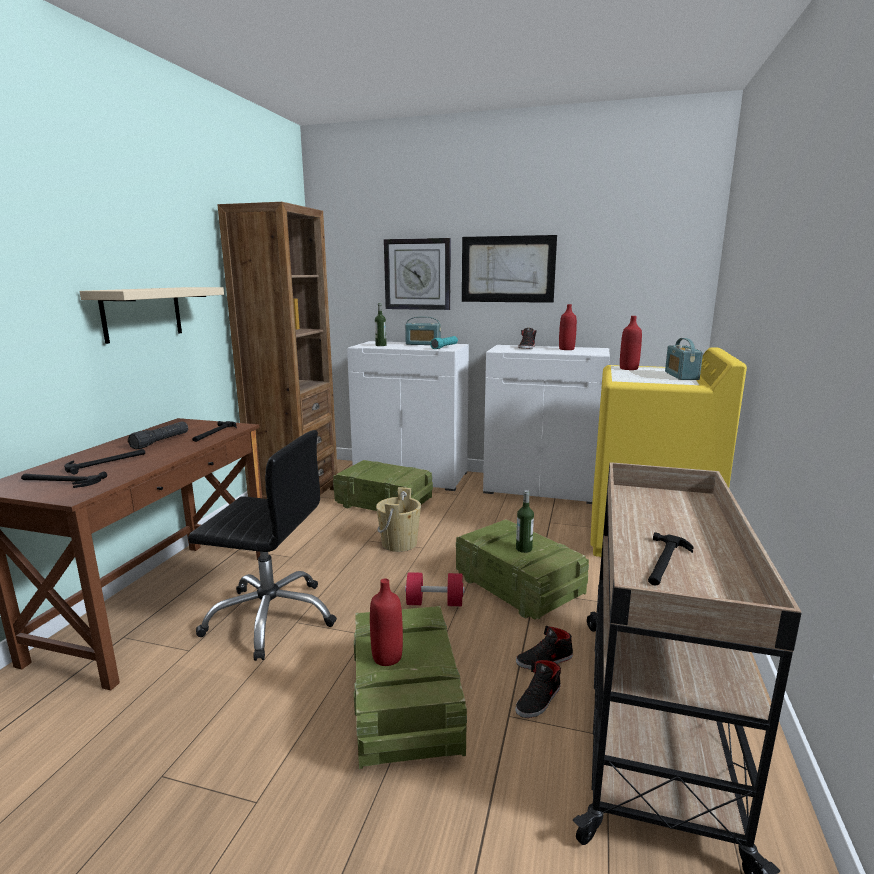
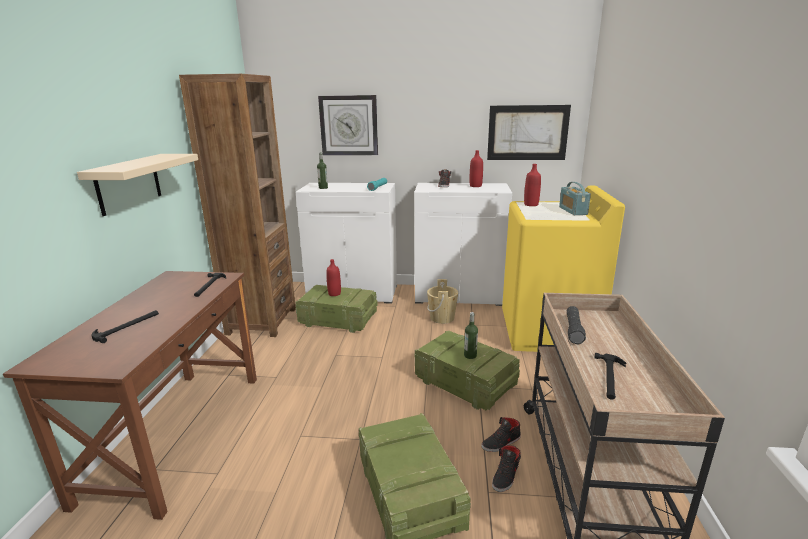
camera: 10 degrees left, 5 degrees up
(60, 481) = (95, 352): hammer -> none
(161, 442) = (165, 299): black flashlight -> black flashlight (573, 330)
(271, 617) = (278, 434): black office chair -> none
(387, 657) = (397, 464): red bottle -> red bottle (334, 294)
(399, 543) = (362, 355): beige bucket -> beige bucket (442, 318)
(423, 344) = (357, 185): radio -> none
(434, 603) = (406, 405): red dumbbell -> none
(507, 269) = (424, 121): picture -> picture (527, 133)

